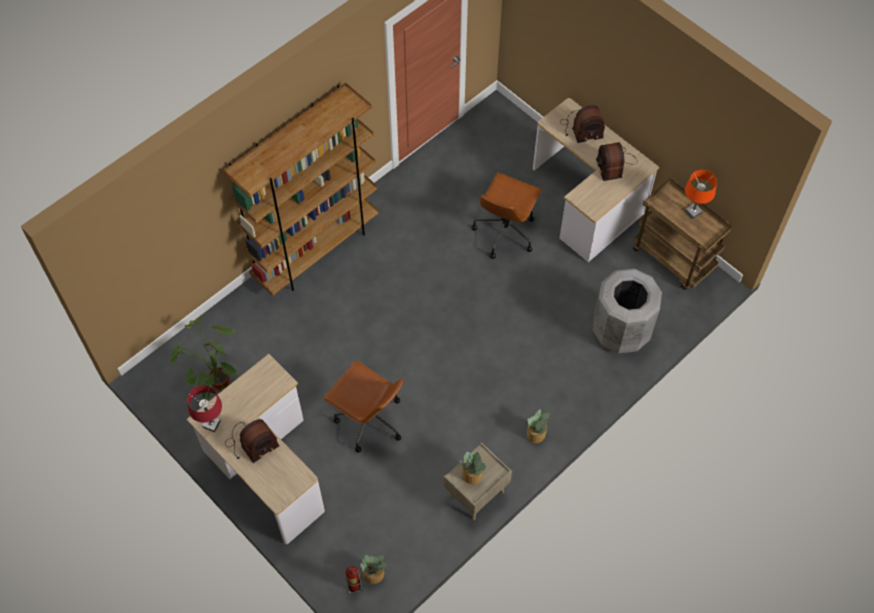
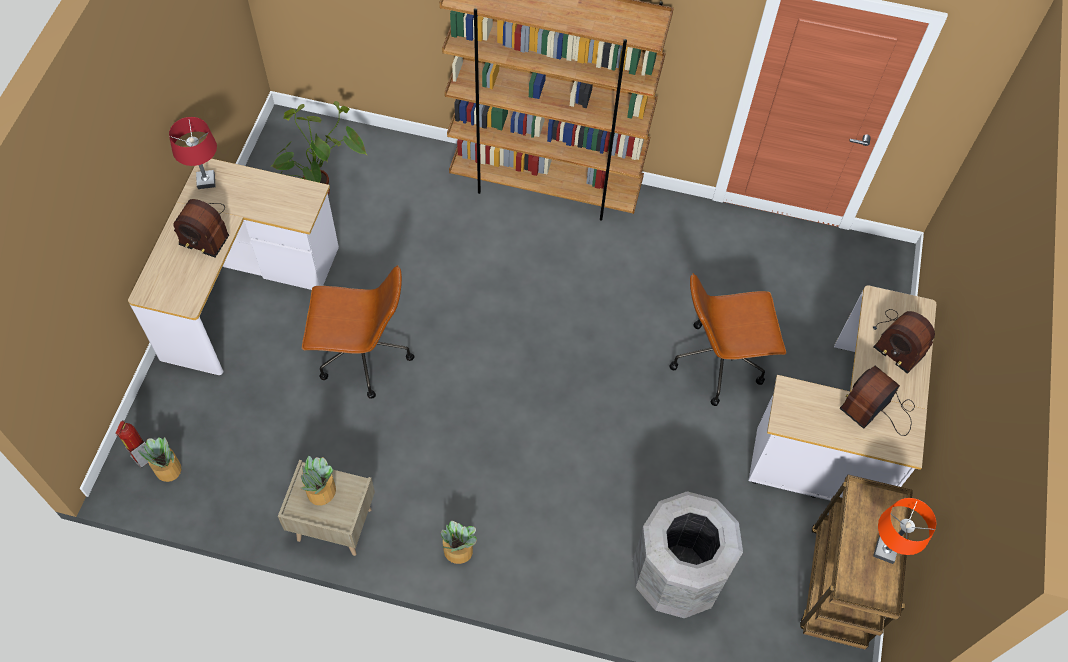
camera: 55 degrees right, 0 degrees up
(369, 420) = (362, 356): brown office chair -> brown office chair turned 90 degrees counterclockwise

